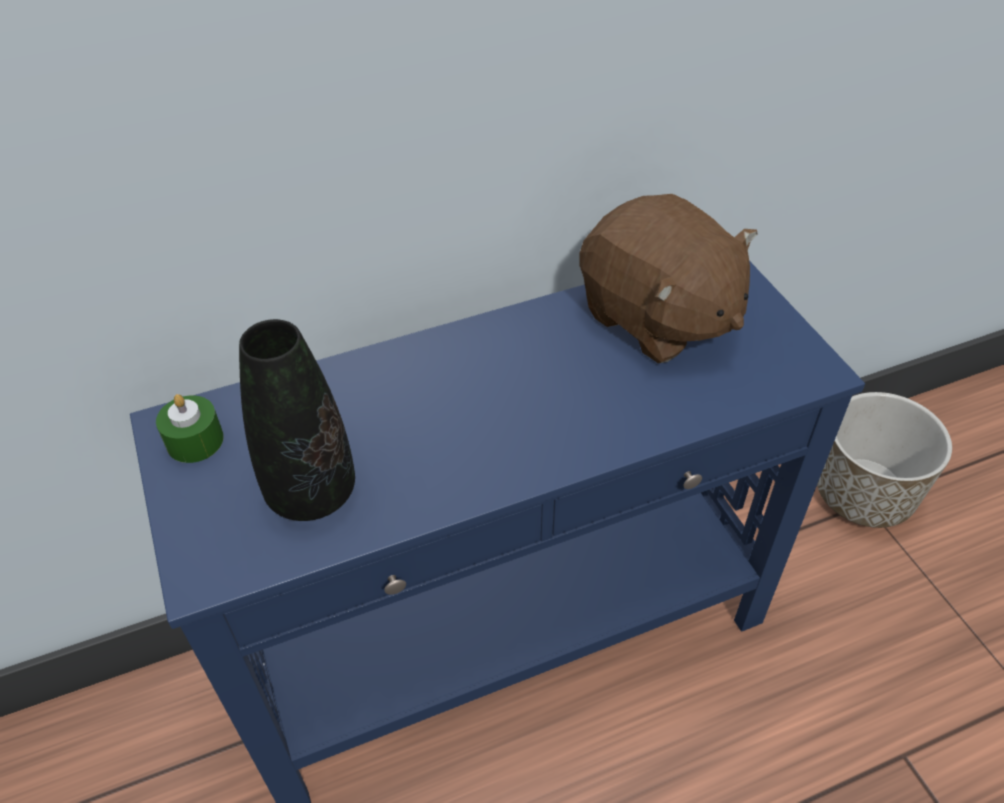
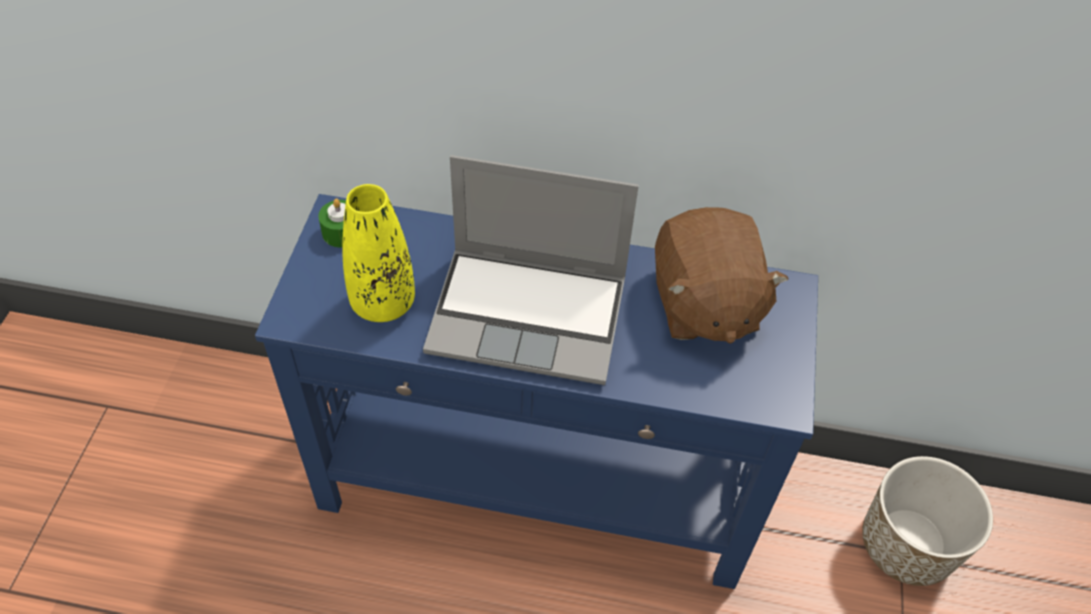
camera: 30 degrees right, 5 degrees up
(312, 493) = (383, 303): black vase -> yellow vase
(494, 417) = (531, 315): none -> laptop

